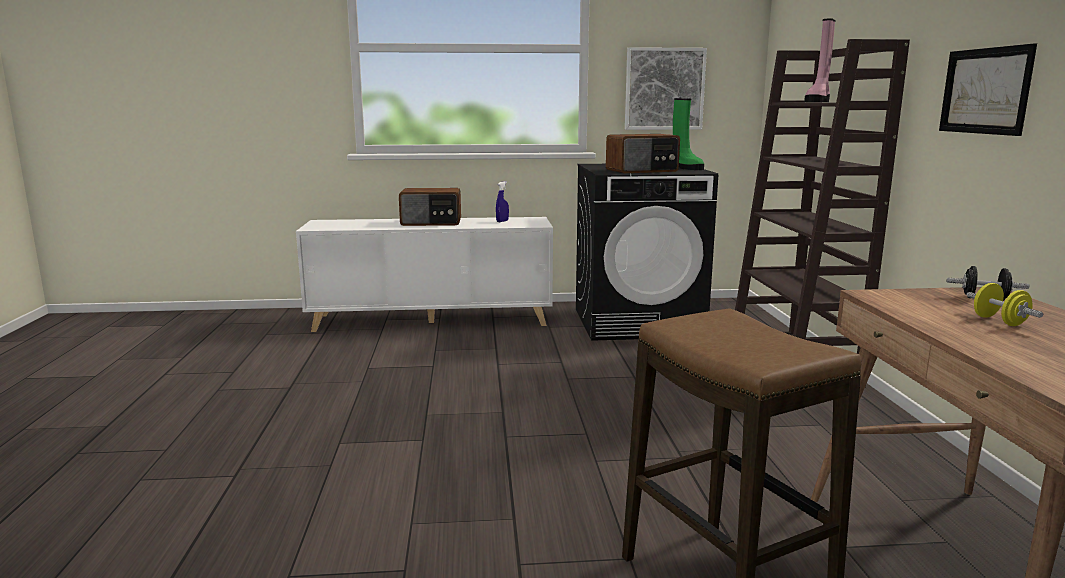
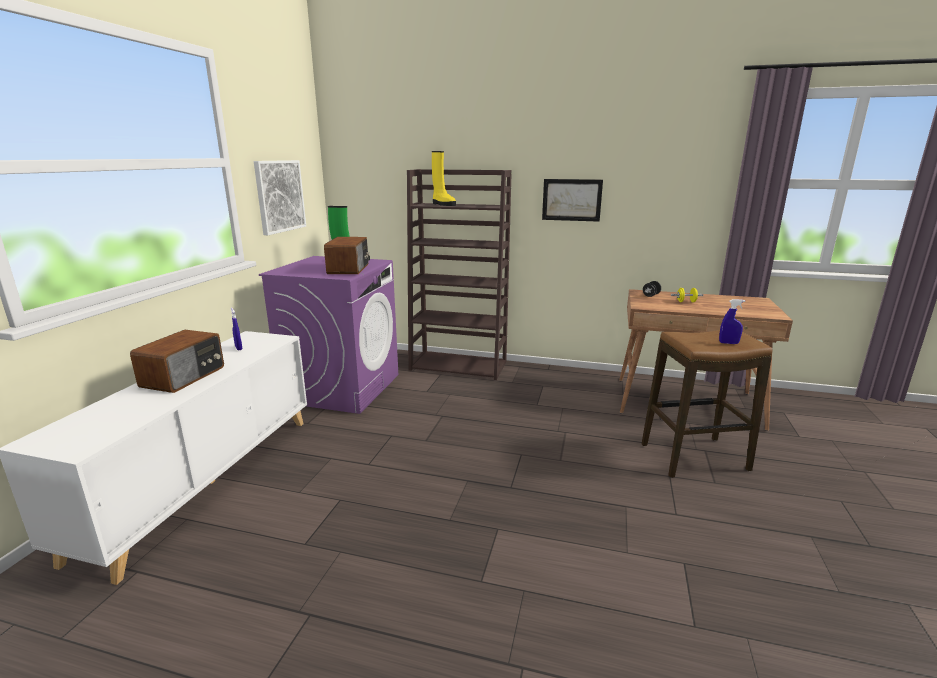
camera: 70 degrees left, 5 degrees up
(638, 322) = (342, 388): black washing machine -> purple washing machine
(734, 346) = (728, 343): none -> blue spray bottle
(818, 102) = (443, 204): pink boot -> yellow boot

